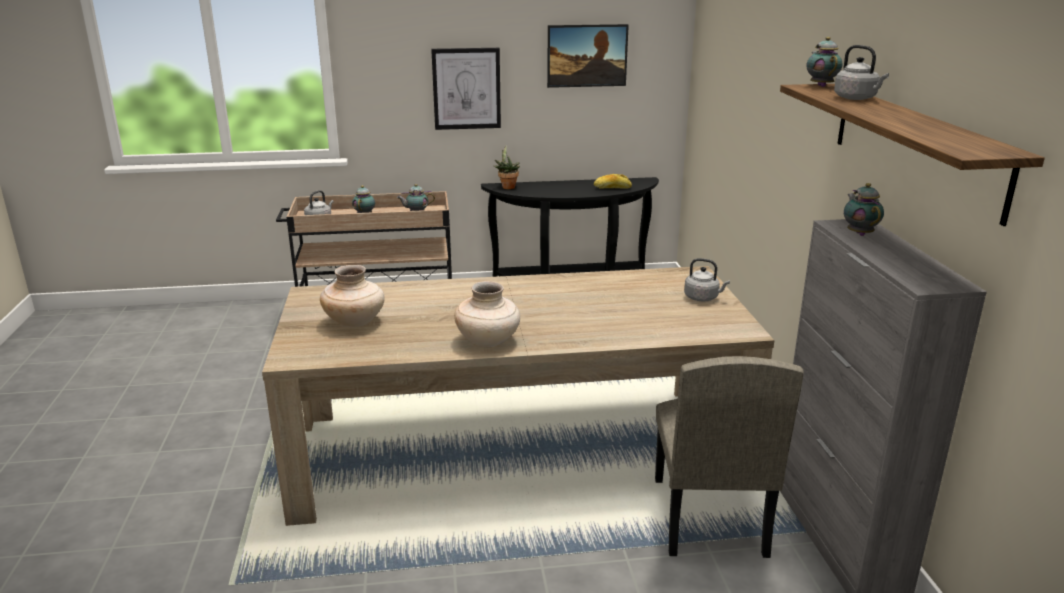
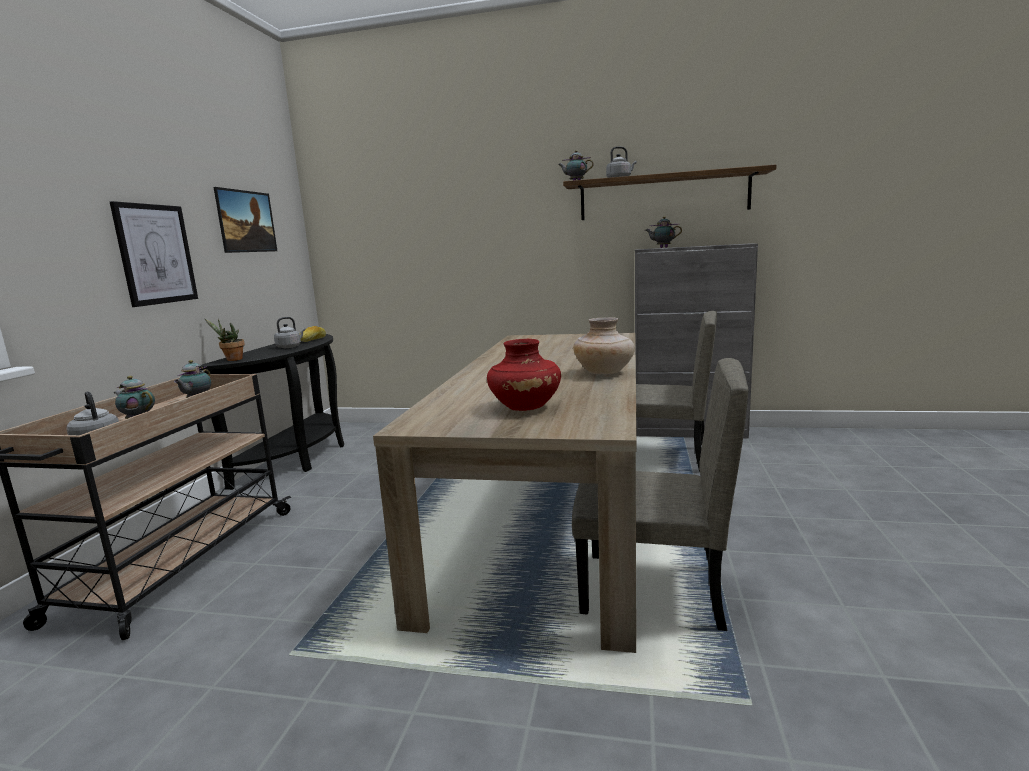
camera: 70 degrees left, 10 degrees down
(355, 322) = (525, 407): beige vase -> red vase
(371, 528) = (652, 590): none -> beige chair
(703, 298) = (562, 337): grey kettle -> grey kettle (290, 347)

